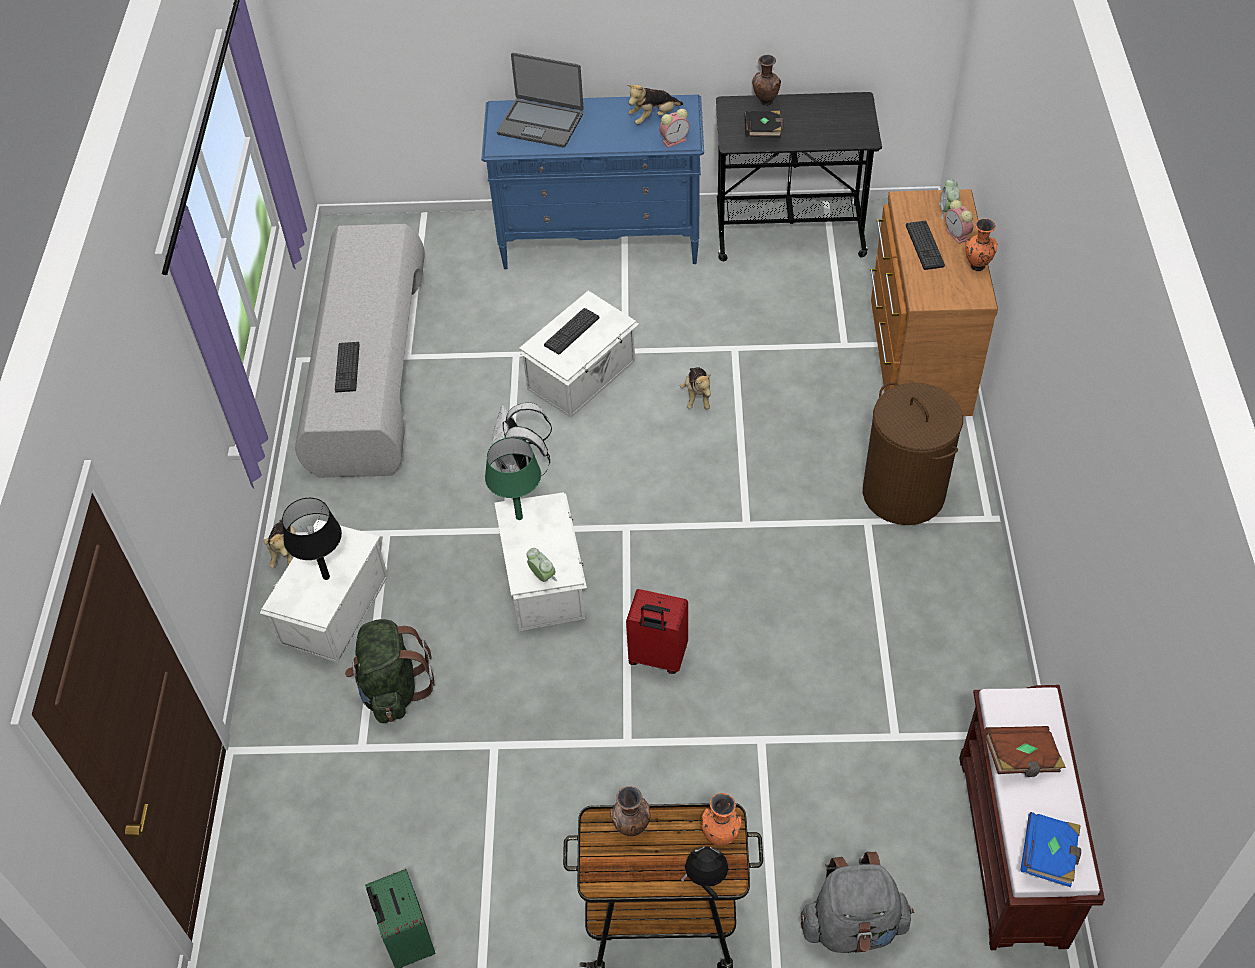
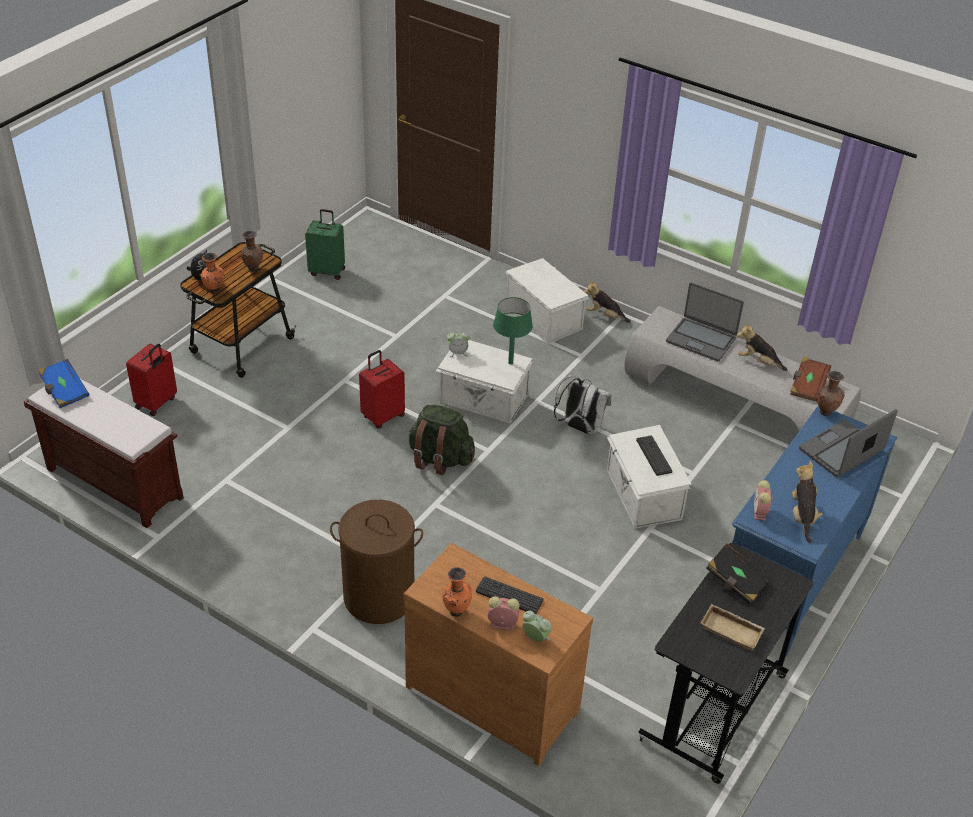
camera: 120 degrees right, 10 degrees down
(326, 577) = (540, 282): black table lamp -> none
(347, 367) = (701, 340): keyboard -> laptop
(392, 689) = (469, 317): green backpack -> green backpack (440, 459)
(697, 396) = (570, 542): plush toy -> plush toy (758, 362)
(765, 102) = (780, 608): brown vase -> brown vase (825, 412)
(815, 117) = (732, 630): none -> beige tray
(853, 926) = (157, 403): grey backpack -> red suitcase
(1021, 758) = (117, 415): brown book -> brown book (807, 386)

